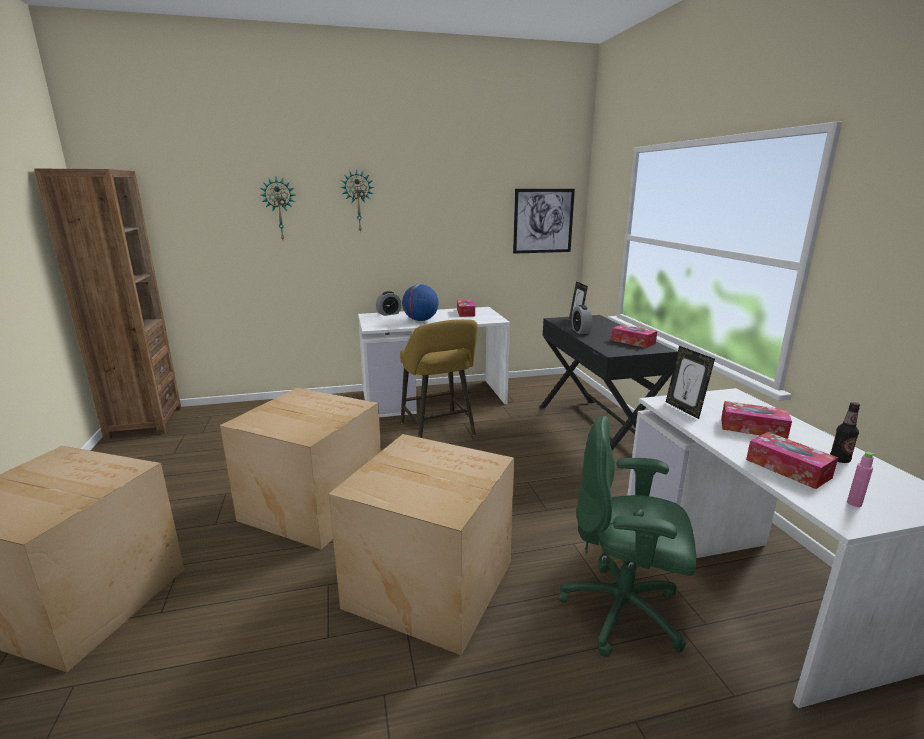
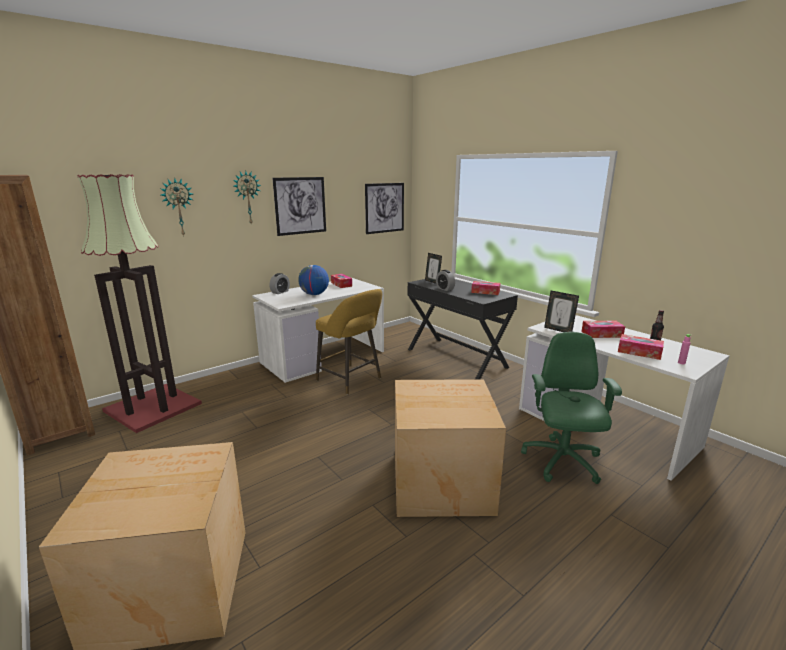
camera: 25 degrees left, 0 degrees up
(231, 417) = (153, 407): none -> floor lamp
(312, 504) = (304, 455): cardboard box -> none
(424, 213) = (300, 206): none -> picture
(624, 612) = (562, 462): green office chair -> green office chair turned 105 degrees clockwise

